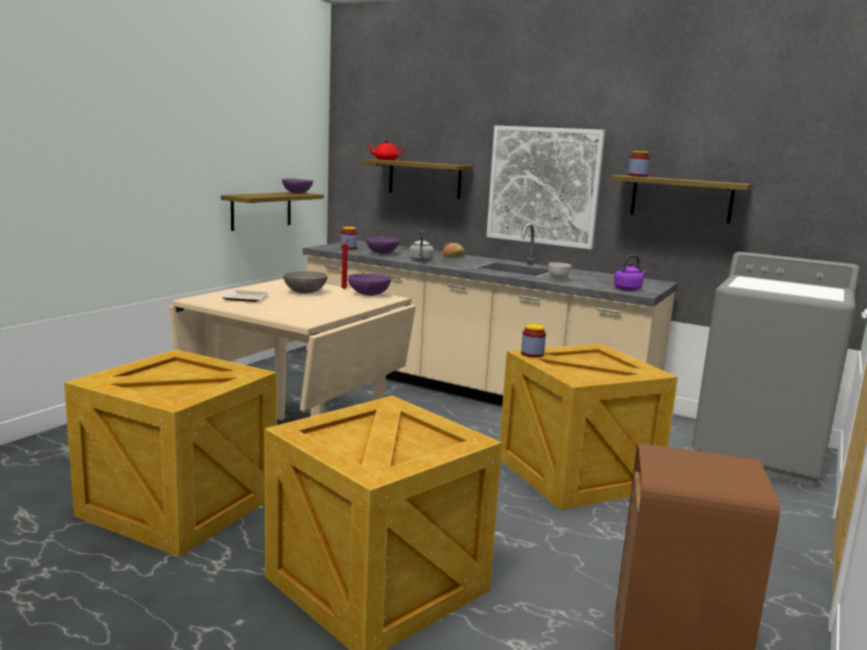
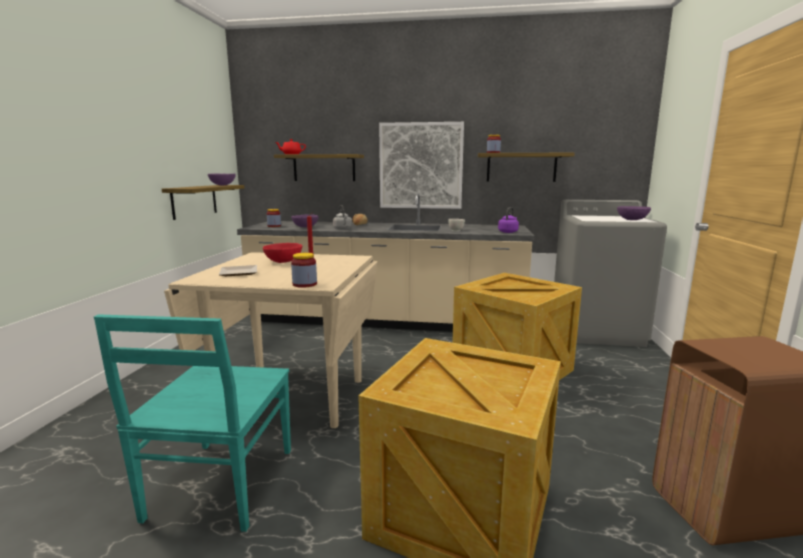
camera: 20 degrees left, 0 degrees up
(176, 505) = (220, 485): crate -> turquoise chair
(305, 292) = (283, 261): grey bowl -> red bowl
(369, 294) = (338, 257): purple bowl -> purple bowl (632, 220)
(532, 354) = (474, 286): jar -> jar (304, 284)

